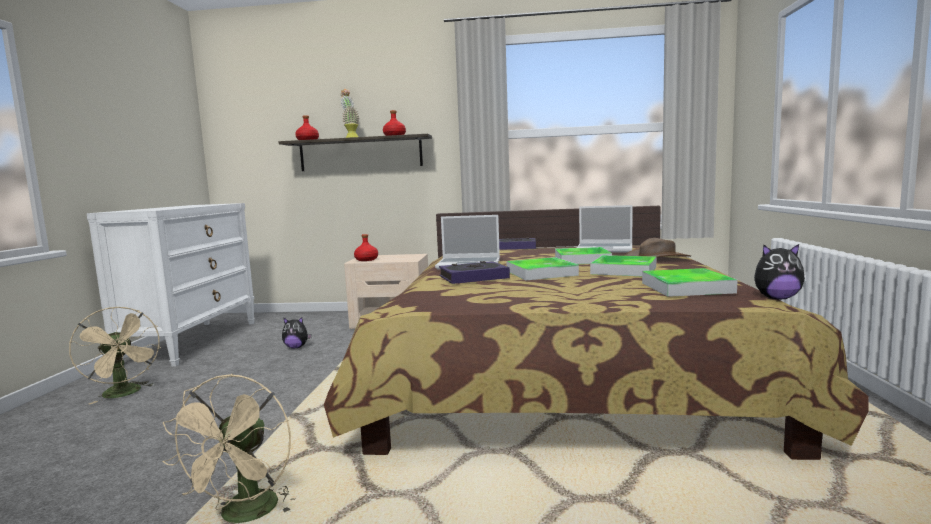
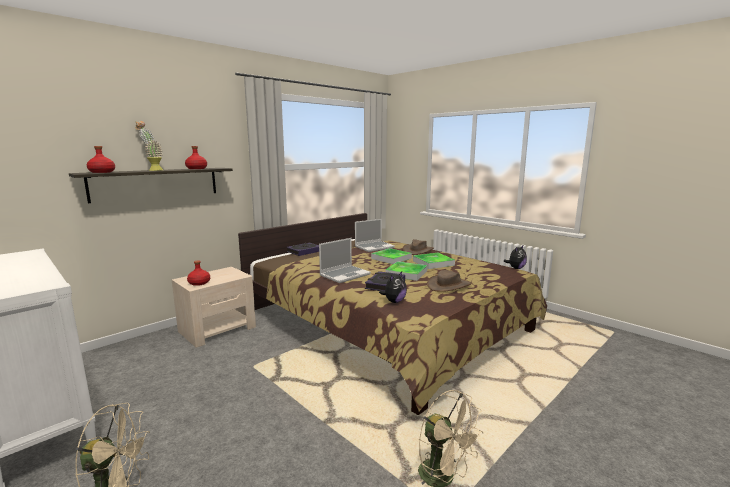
camera: 50 degrees left, 5 degrees up
(296, 347) = (189, 380): plush toy -> plush toy (394, 301)
(548, 291) = (449, 285): none -> brown hat
(686, 288) = (485, 269): tray -> none

